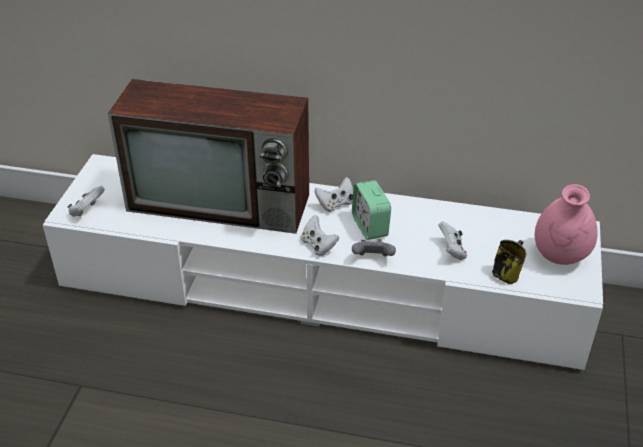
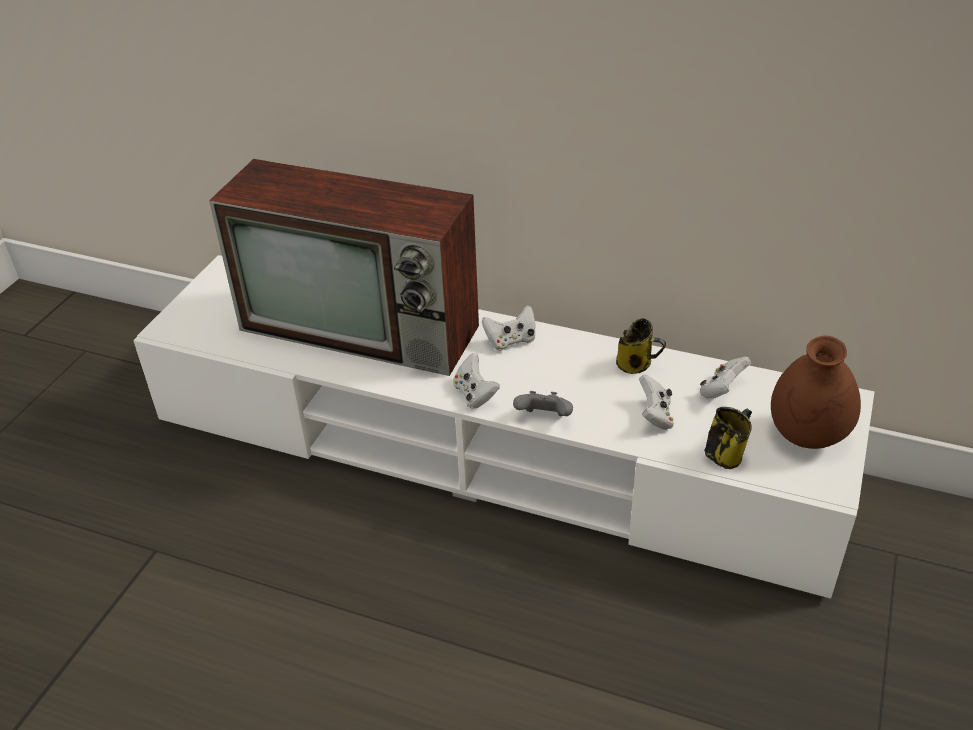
camera: 10 degrees right, 0 degrees up
(87, 211) = (192, 326): white game controller -> white game controller (721, 390)
(370, 226) = (550, 374): alarm clock -> none
(430, 215) = (636, 365): none -> mug
(559, 257) = (806, 437): pink vase -> brown vase

